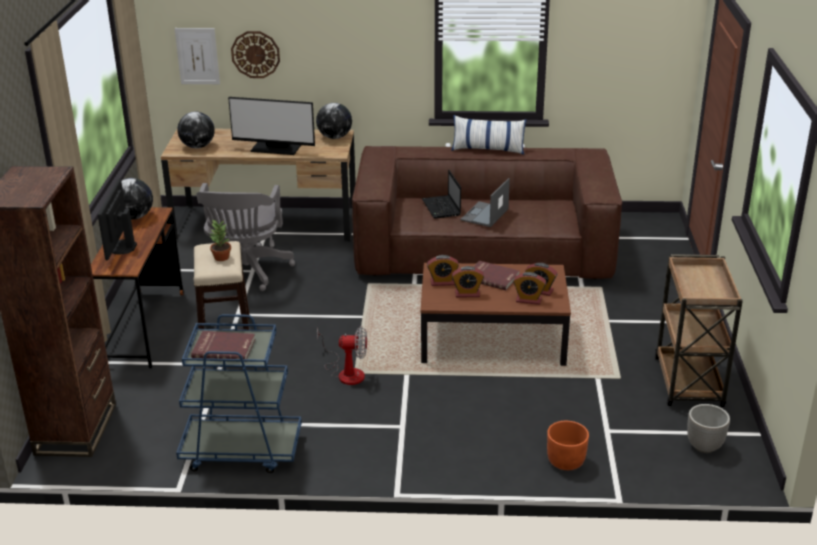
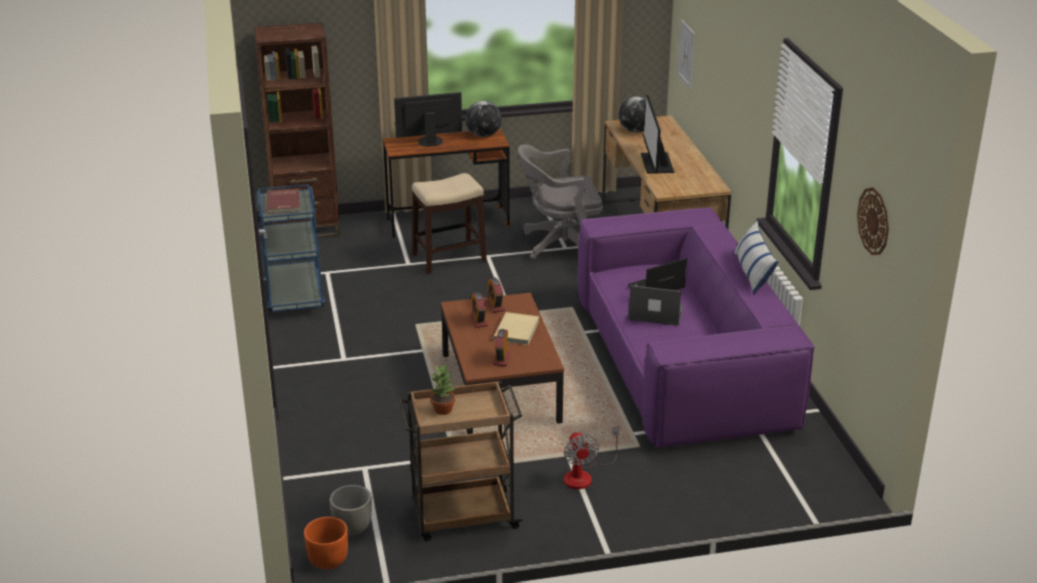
camera: 75 degrees right, 0 degrees up
(221, 257) = (449, 186): potted plant -> potted plant (443, 409)
(255, 54) = (705, 73): wall clock -> wall clock (874, 221)
(334, 137) = (703, 185): globe -> none
(346, 372) = (415, 320): fan -> fan (584, 475)
(483, 249) = (682, 362): brown sofa -> purple sofa
(492, 277) = (517, 330): red book -> beige book
(528, 300) = (480, 354): alarm clock -> none
(566, 461) = (312, 447): orange planter -> orange planter (327, 559)

